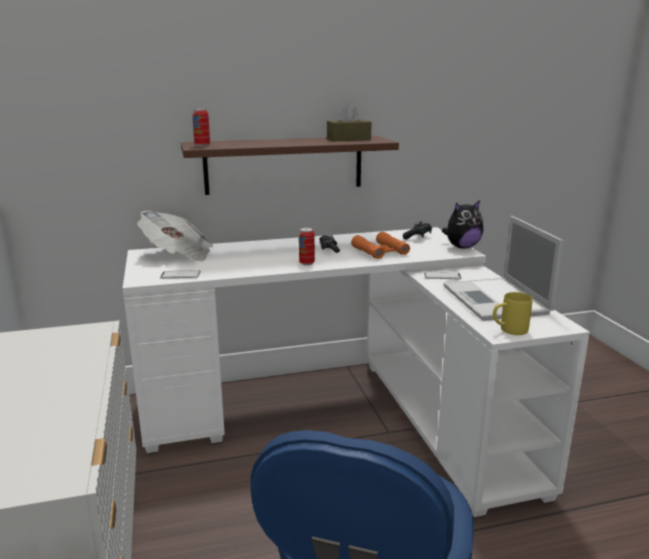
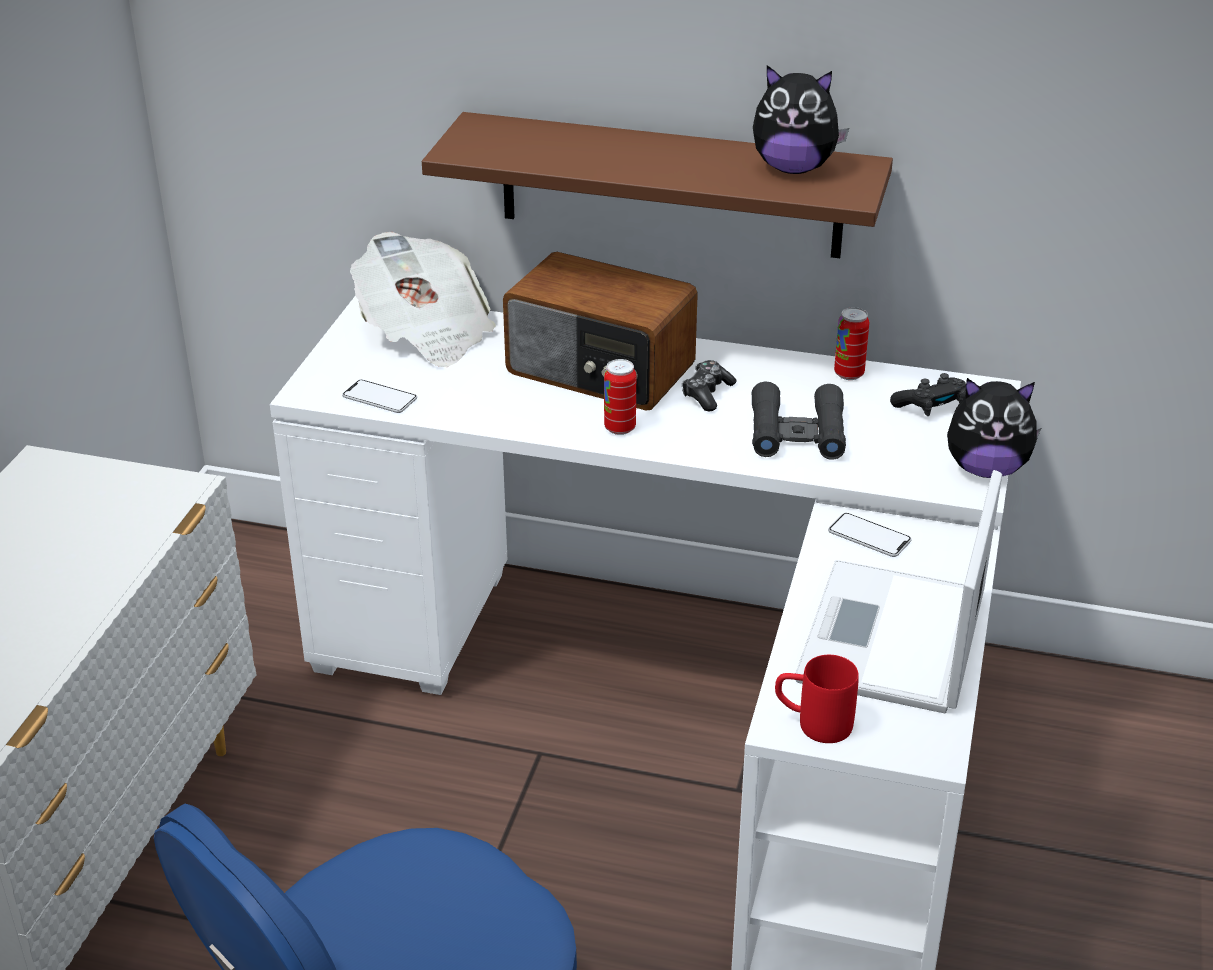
camera: 30 degrees right, 15 degrees up
(202, 145) = (474, 145): can -> can (849, 374)
(275, 251) = (600, 371): none -> radio
(348, 139) = (794, 168): brown tissue box -> plush toy
(380, 251) = (797, 432): orange binoculars -> black binoculars
(508, 330) = (813, 723): yellow mug -> red mug

